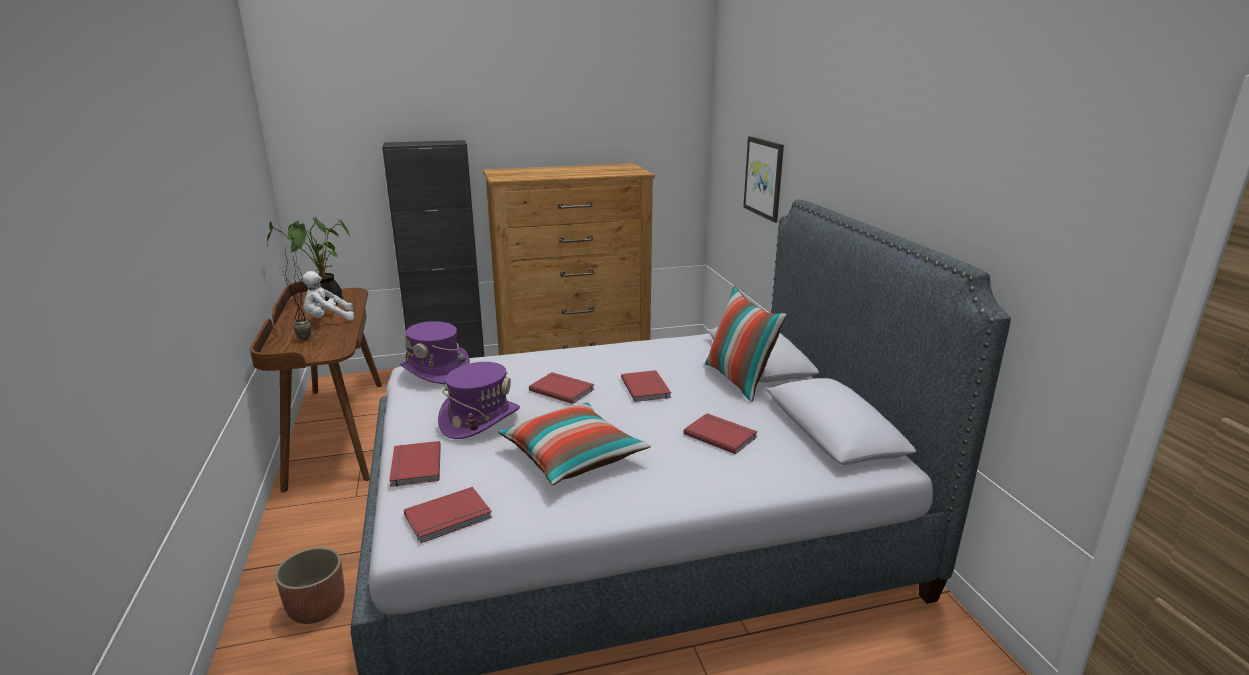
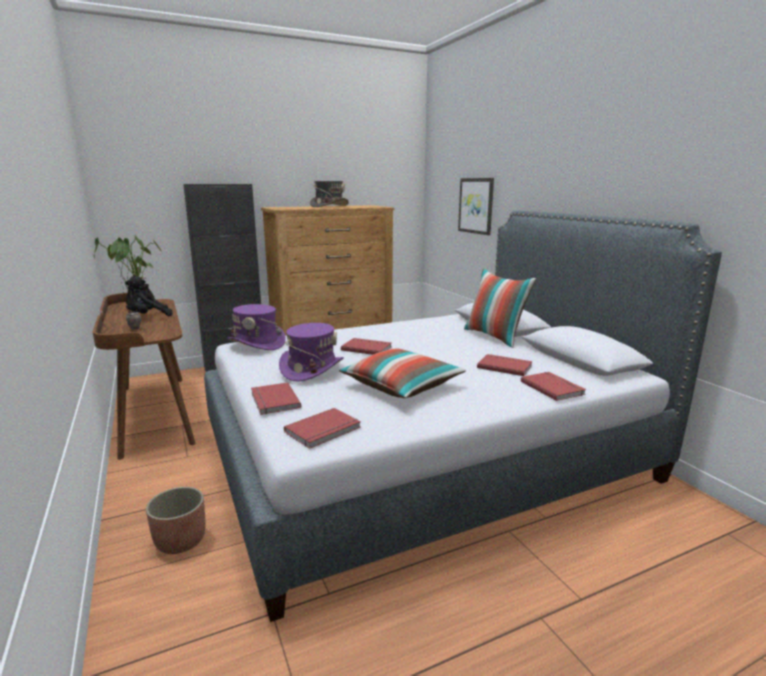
camera: 10 degrees left, 5 degrees down
(328, 319) = (149, 317): white plush toy -> black plush toy
(571, 169) = (329, 206): none -> grey hat
(647, 387) = (430, 344): red book -> red book (553, 387)

